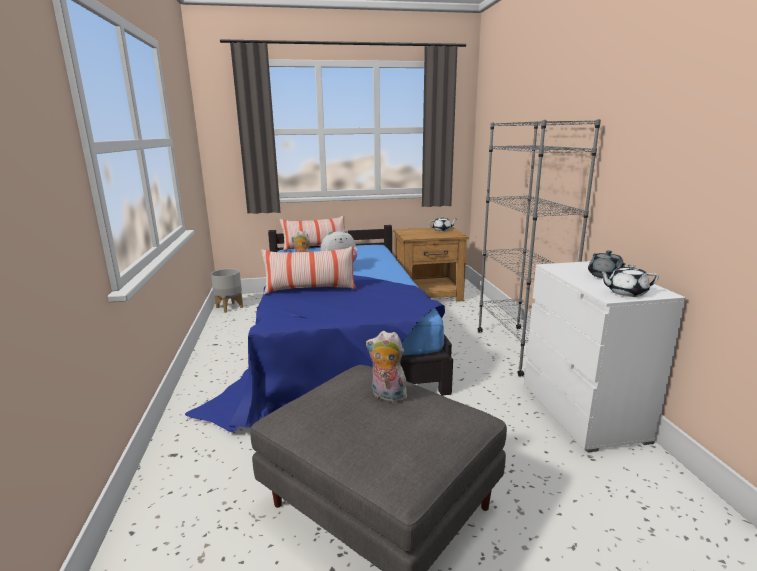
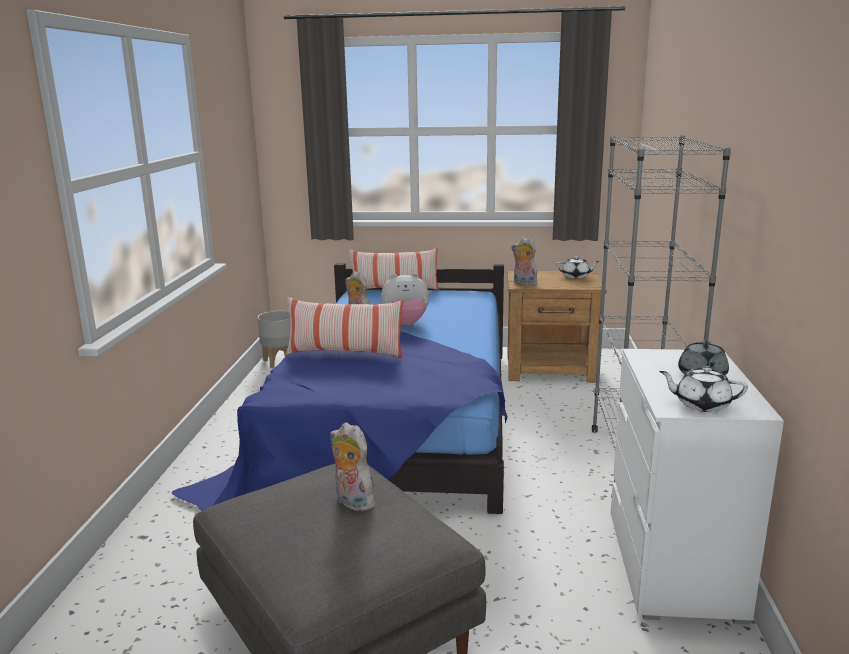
camera: 15 degrees right, 0 degrees up
(411, 236) = (523, 283): none -> plush toy

